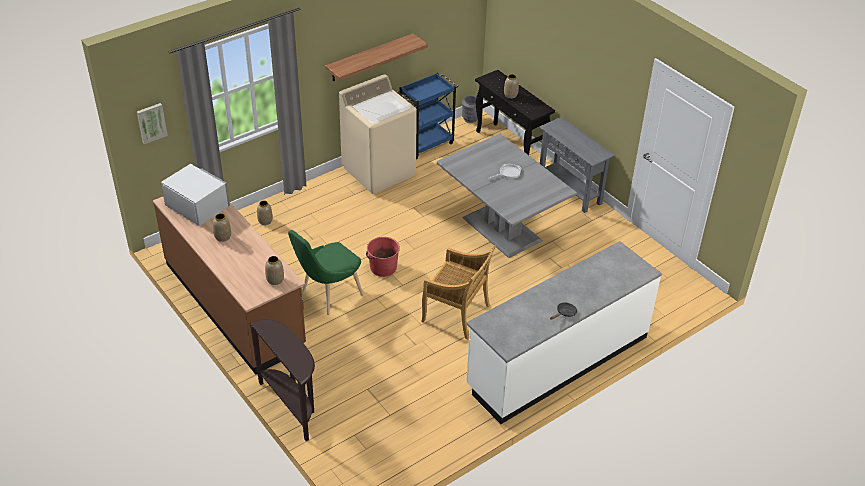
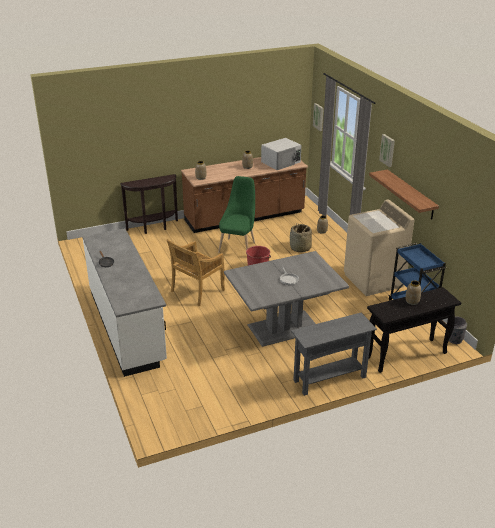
camera: 105 degrees right, 10 degrees down
(318, 236) = (300, 248): none -> basket
(320, 45) = (388, 150): none -> picture
(328, 296) = (238, 246): green chair -> green chair turned 45 degrees clockwise

